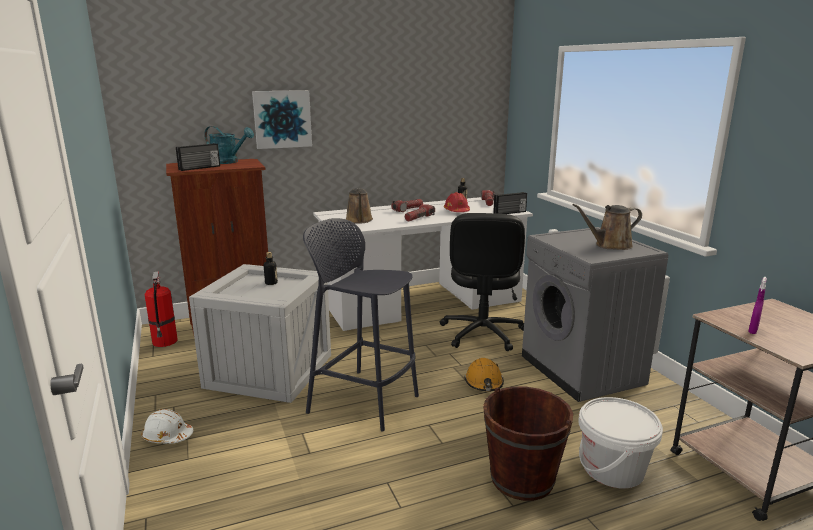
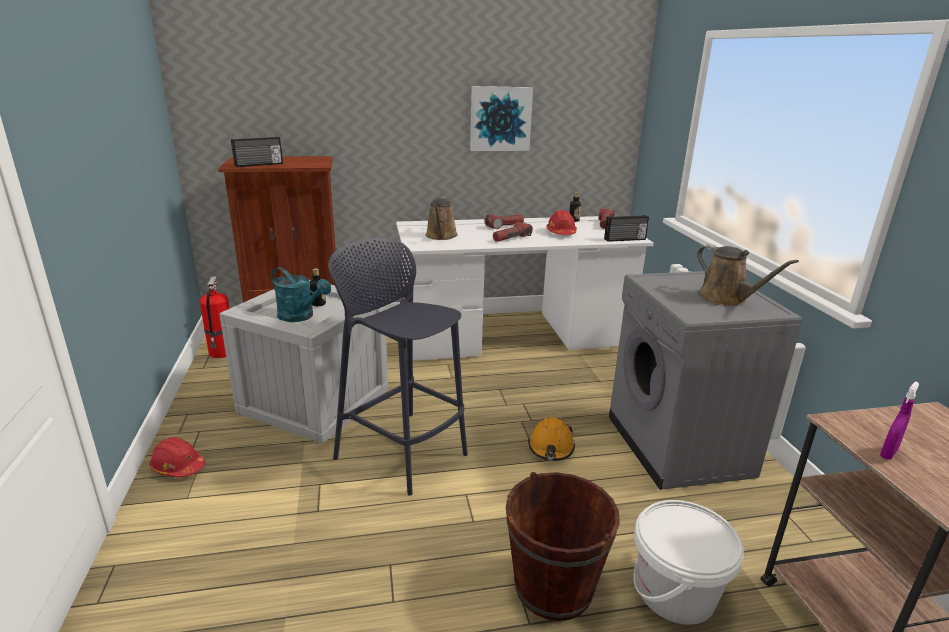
camera: 10 degrees right, 5 degrees up
(167, 436) = (178, 467): white hard hat -> red hard hat
(229, 162) = (297, 159): turquoise watering can -> turquoise watering can (301, 317)
(282, 119) = (364, 111): picture -> picture (500, 119)
(482, 333) = (571, 381): black office chair -> none
(610, 245) = (726, 299): brown watering can -> brown watering can turned 120 degrees counterclockwise

